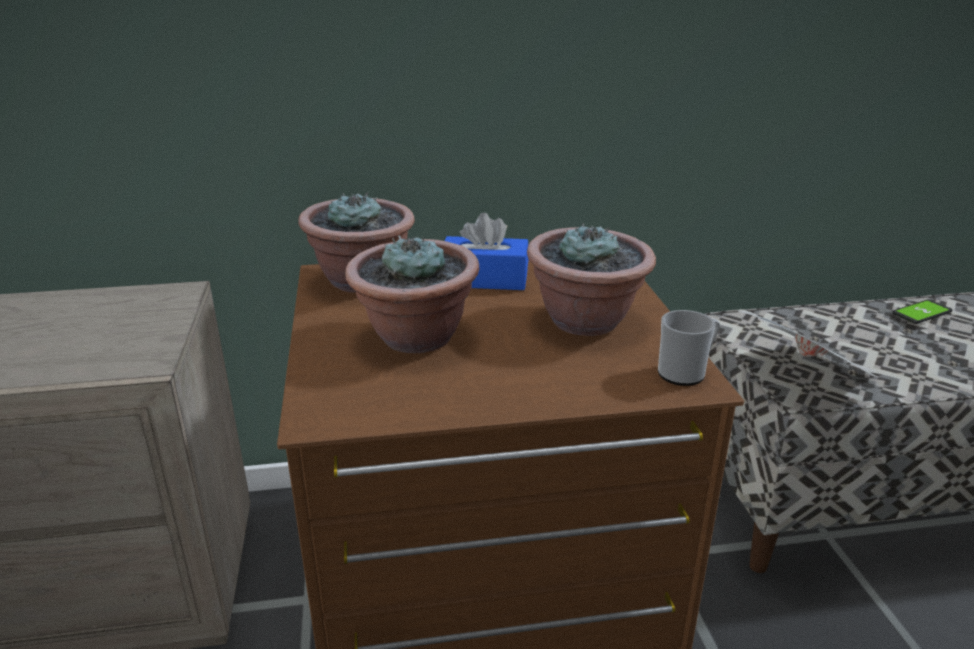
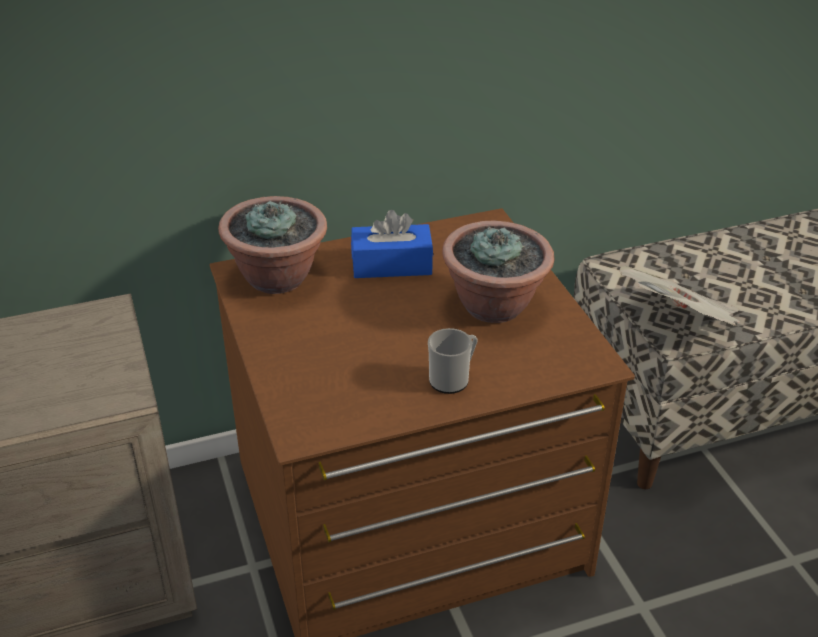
camera: 10 degrees left, 10 degrees up
(416, 337) = (352, 341): potted plant -> none
(686, 372) = (586, 353): mug -> mug (453, 379)
(921, 313) = (778, 237): phone -> none

